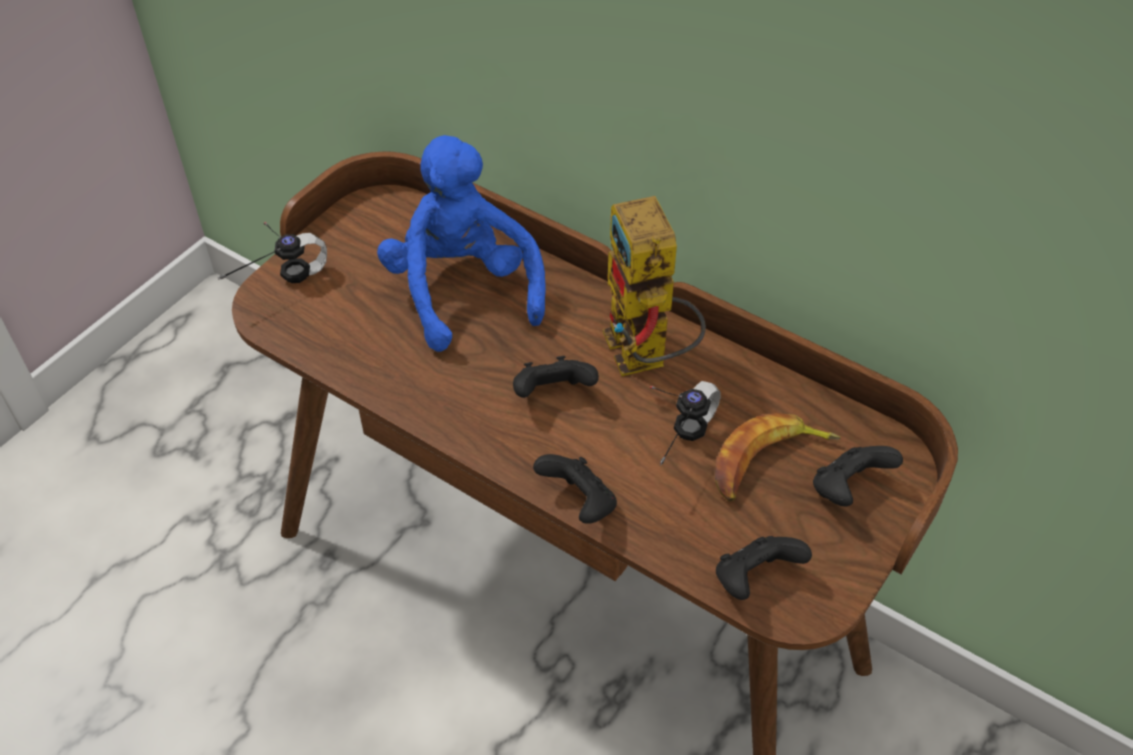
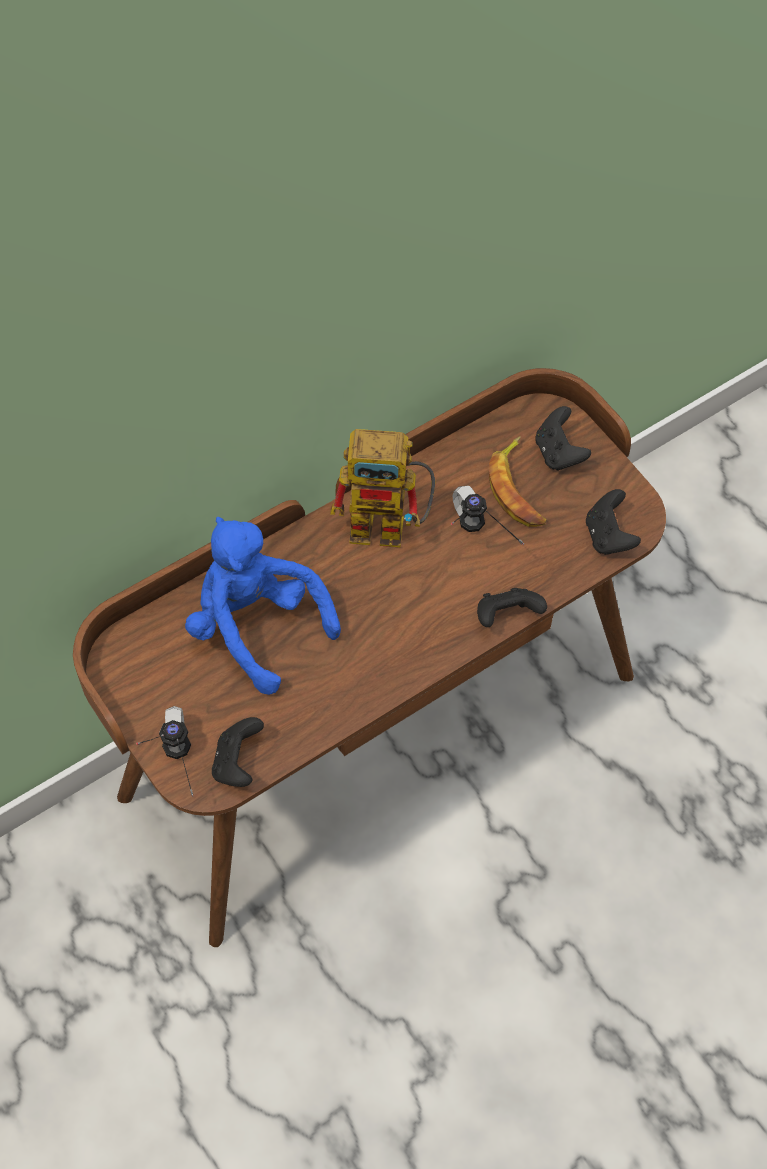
camera: 70 degrees left, 10 degrees up
(462, 289) = (256, 626): blue plush toy -> blue plush toy turned 45 degrees clockwise
(553, 394) = (398, 598): black game controller -> black game controller (237, 763)

